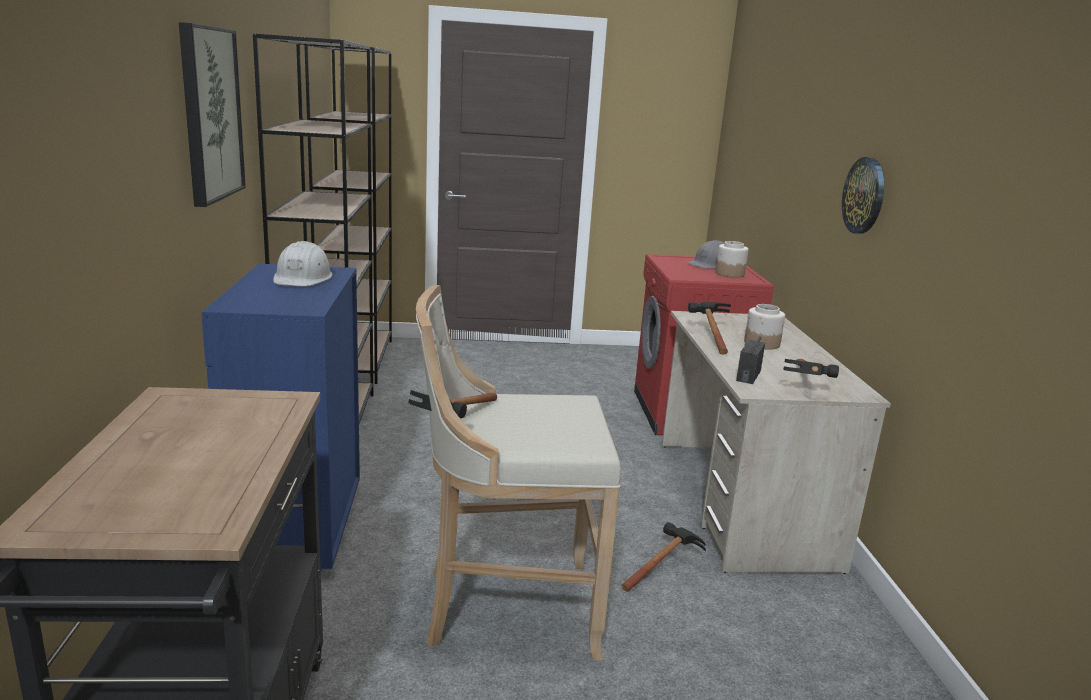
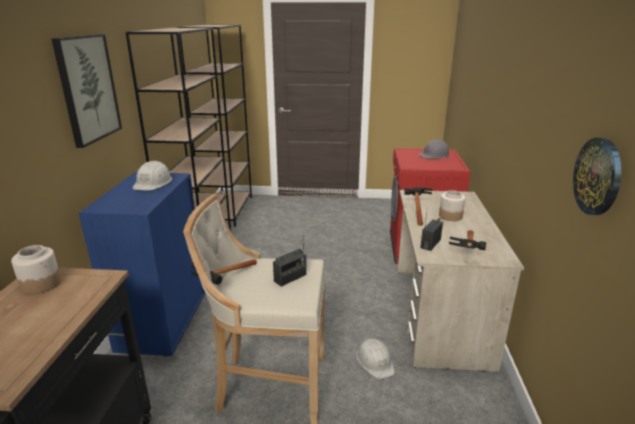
camera: 10 degrees right, 5 degrees up
(558, 417) = (290, 278): none -> radio
(663, 567) = (375, 362): hammer -> white hard hat
(729, 274) = (443, 162): jar -> jar (41, 284)
(864, 195) = (518, 119): wall clock -> wall clock (598, 176)

